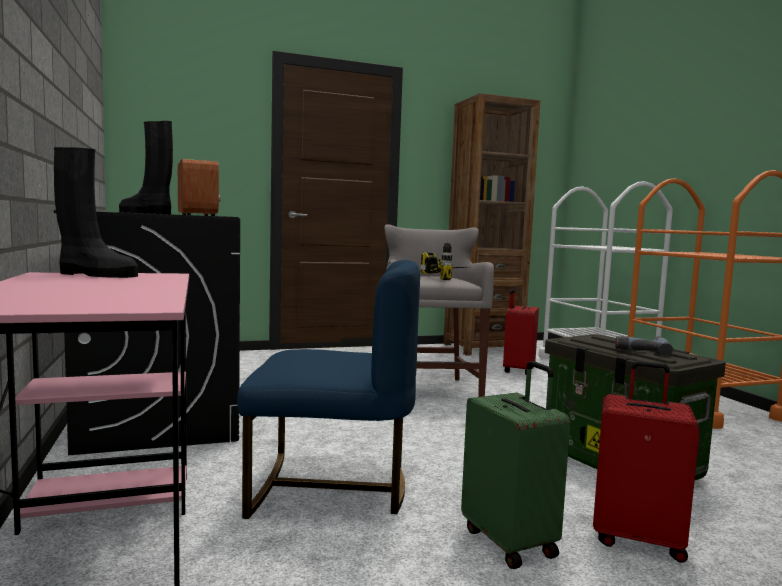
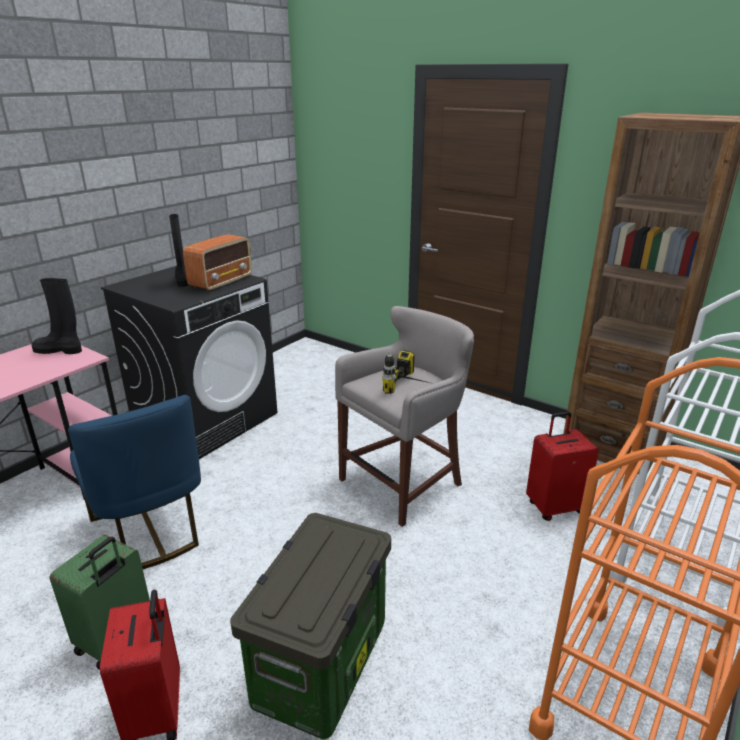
camera: 55 degrees right, 20 degrees up
(95, 275) = (59, 350): black boot -> black boot turned 120 degrees clockwise
(641, 349) = (306, 583): power drill -> none

